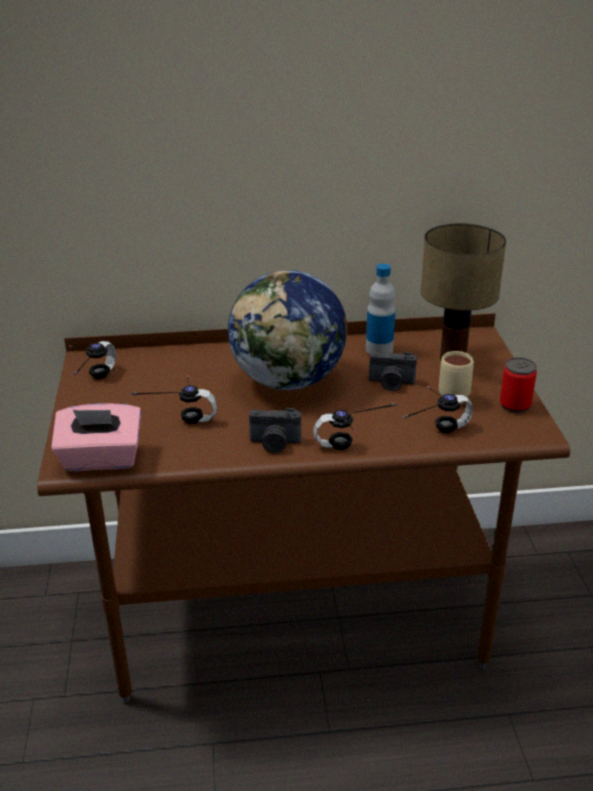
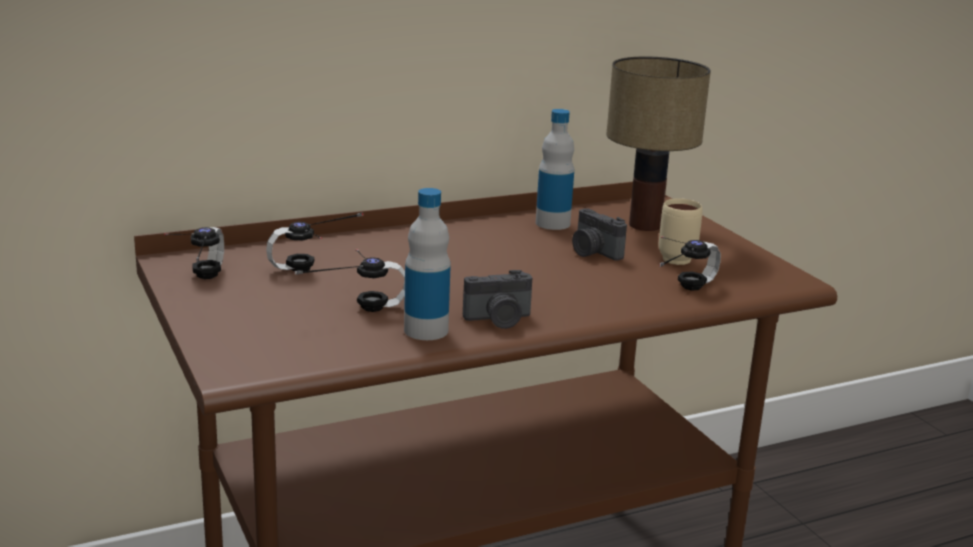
camera: 20 degrees left, 10 degrees down
(101, 459) = (277, 359): pink tissue box -> none
(216, 447) = (426, 330): none -> bottle
(289, 381) = (467, 260): globe -> none
(356, 449) = (603, 315): headphones -> headphones (321, 270)
(391, 383) = (593, 252): camera -> camera turned 60 degrees clockwise
(515, 405) = (748, 259): can -> none

